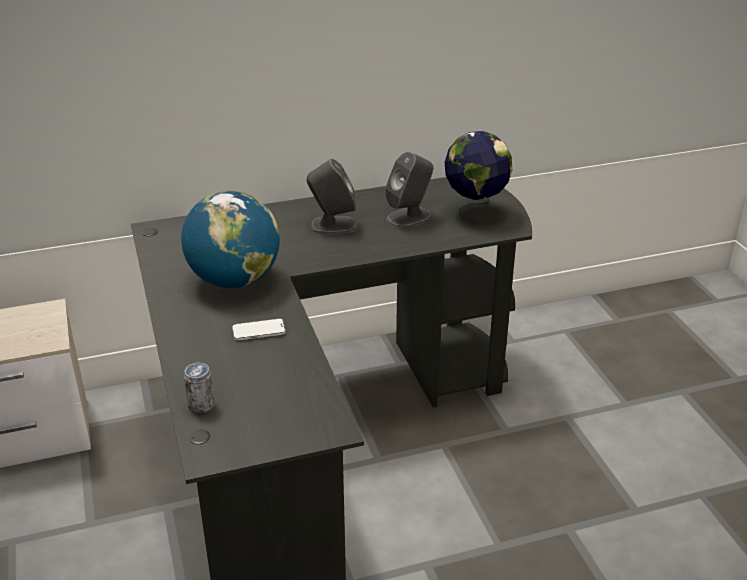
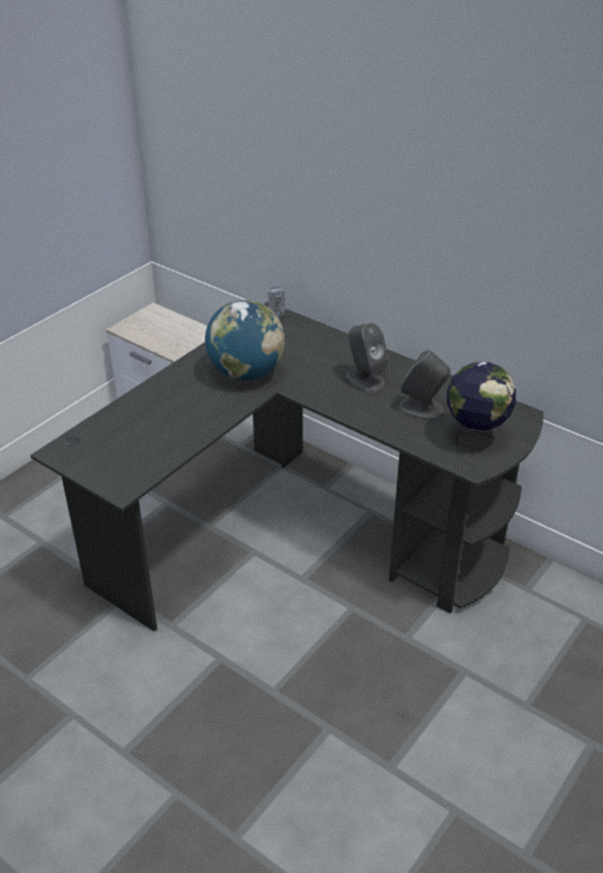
camera: 55 degrees right, 5 degrees up
(201, 405) = (101, 426): can -> can (276, 314)
(258, 331) = (198, 410): phone -> none

